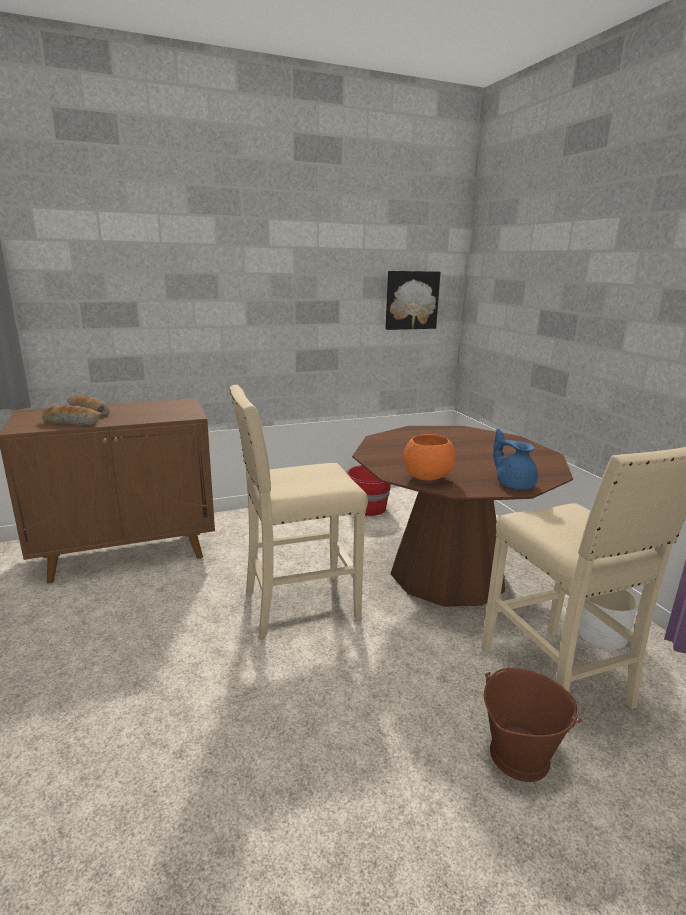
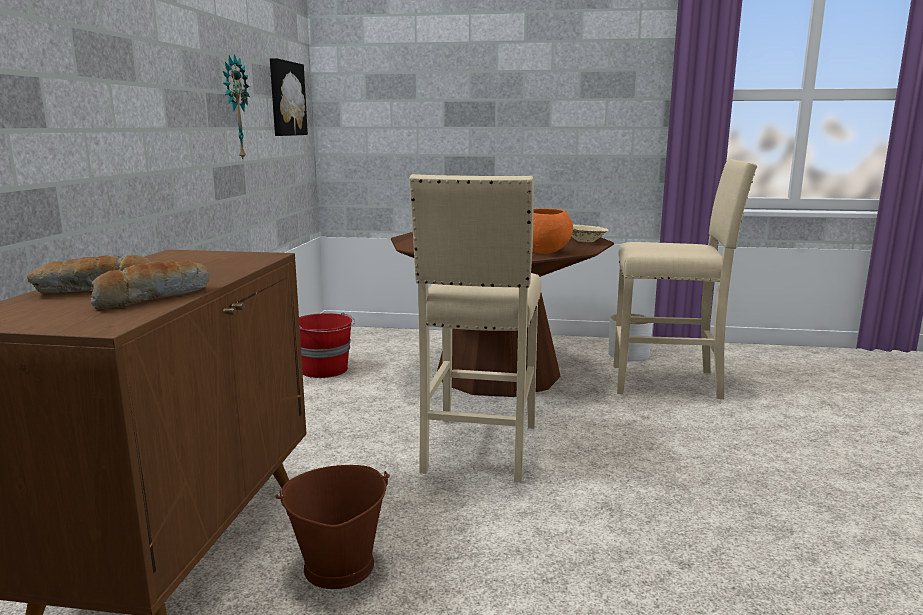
camera: 60 degrees left, 5 degrees down
(328, 310) = (234, 108): none -> wall clock
(514, 484) = (585, 241): blue teapot -> beige bowl
(518, 755) = (739, 417): brown bucket -> brown bucket (338, 566)

